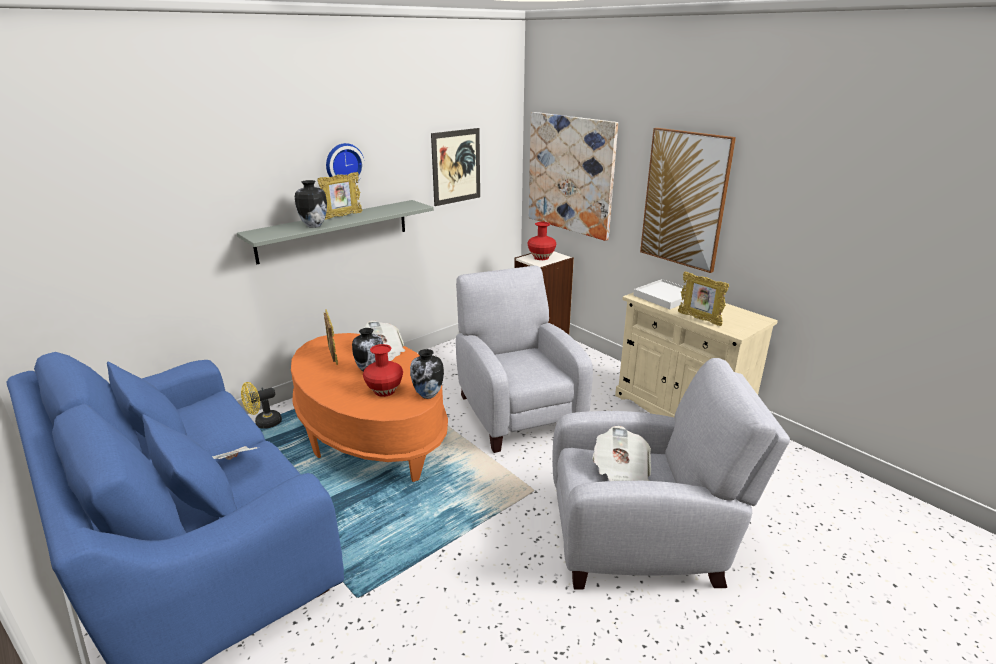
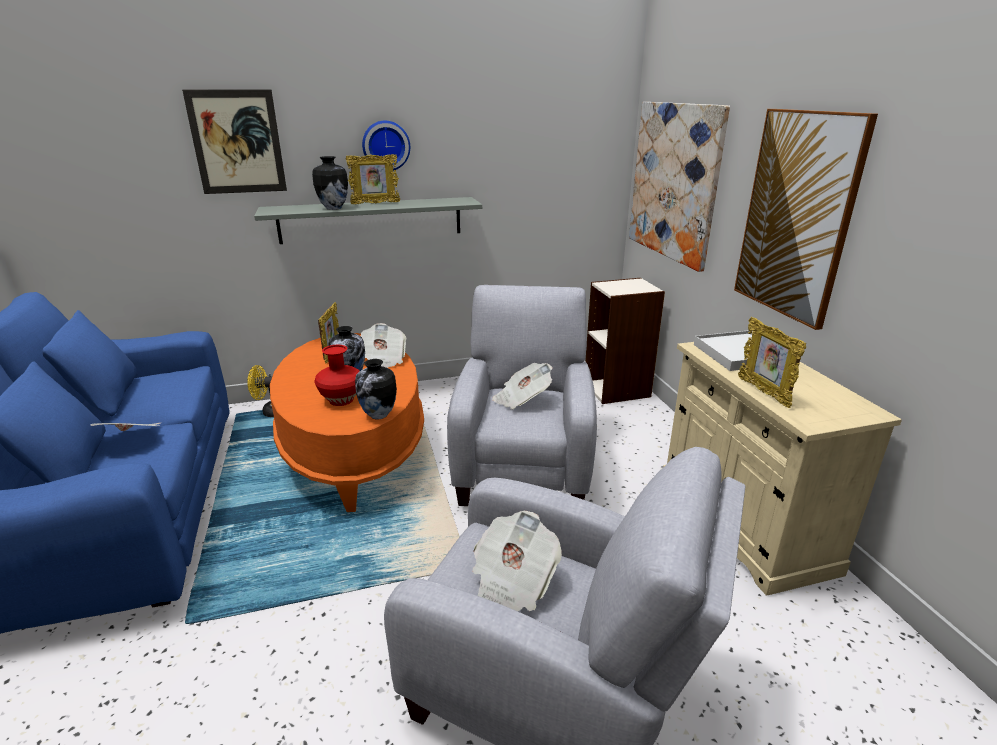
camera: 25 degrees right, 0 degrees up
(456, 166) = (534, 163): picture -> picture (237, 142)
(519, 359) = (522, 399): none -> newspaper
(541, 258) = (623, 286): red vase -> none

